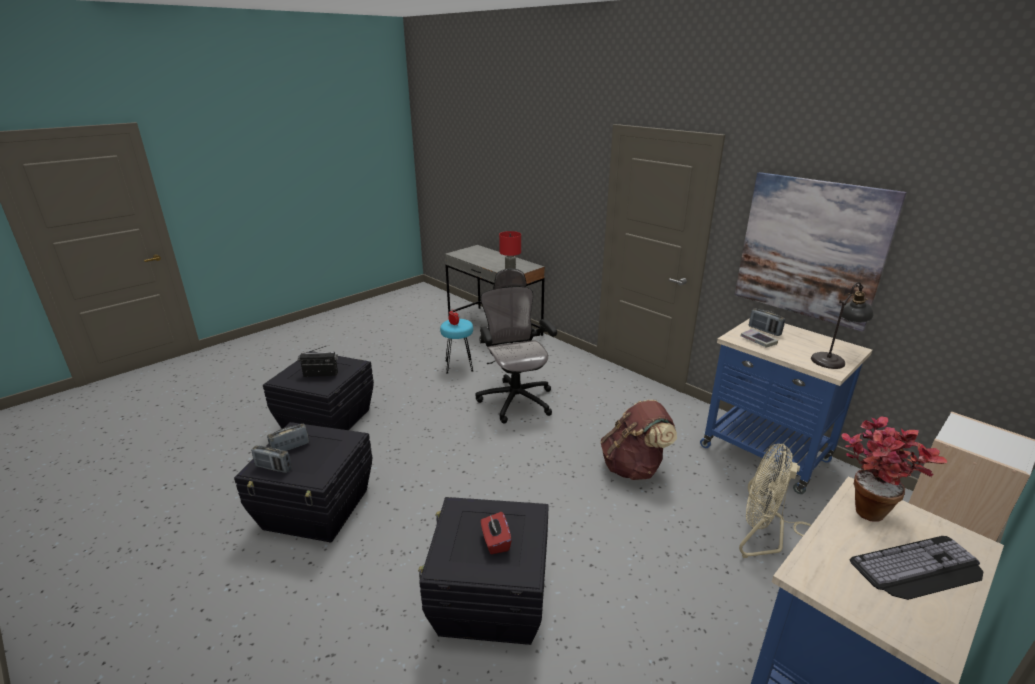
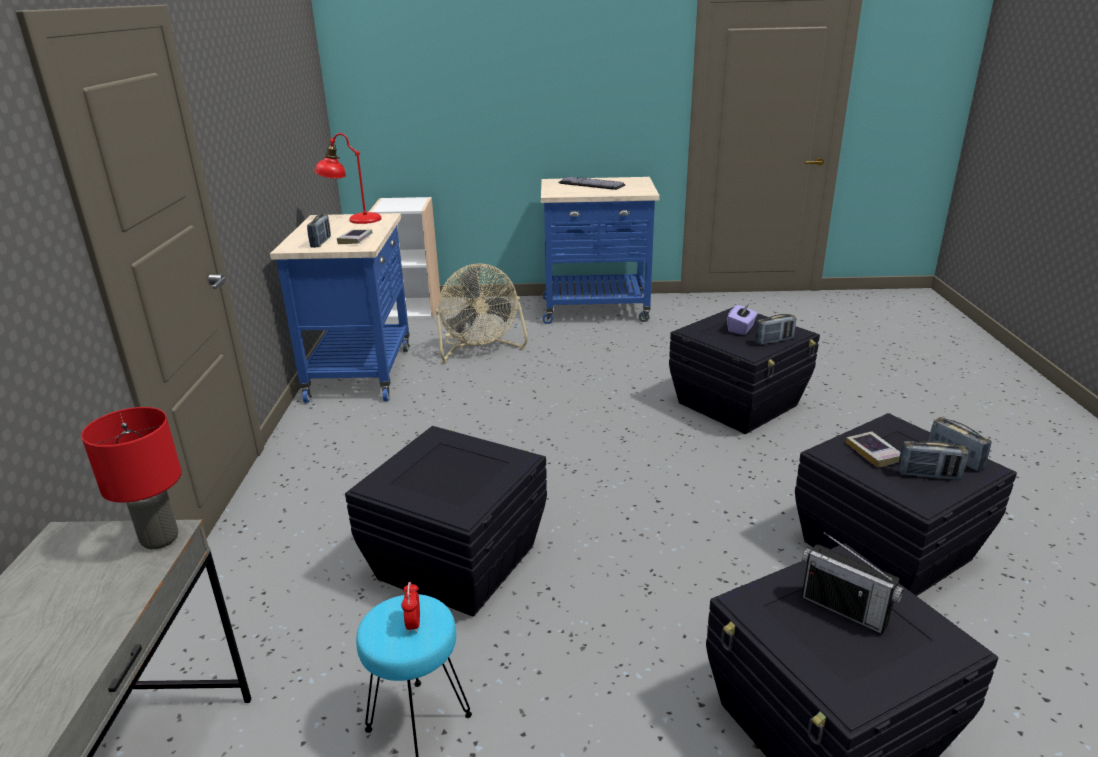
camera: 135 degrees left, 0 degrees up
(325, 449) = (874, 452): none -> book
(452, 537) = (774, 341): none -> radio
(495, 542) = (741, 329): red tissue box -> purple tissue box
(515, 401) = (456, 561): office chair -> black storage box
(634, 467) = (480, 418): brown backpack -> none
(810, 249) = (257, 140): picture -> none
(835, 357) = (352, 219): grey table lamp -> red table lamp
(867, 506) = (563, 192): potted plant -> none

